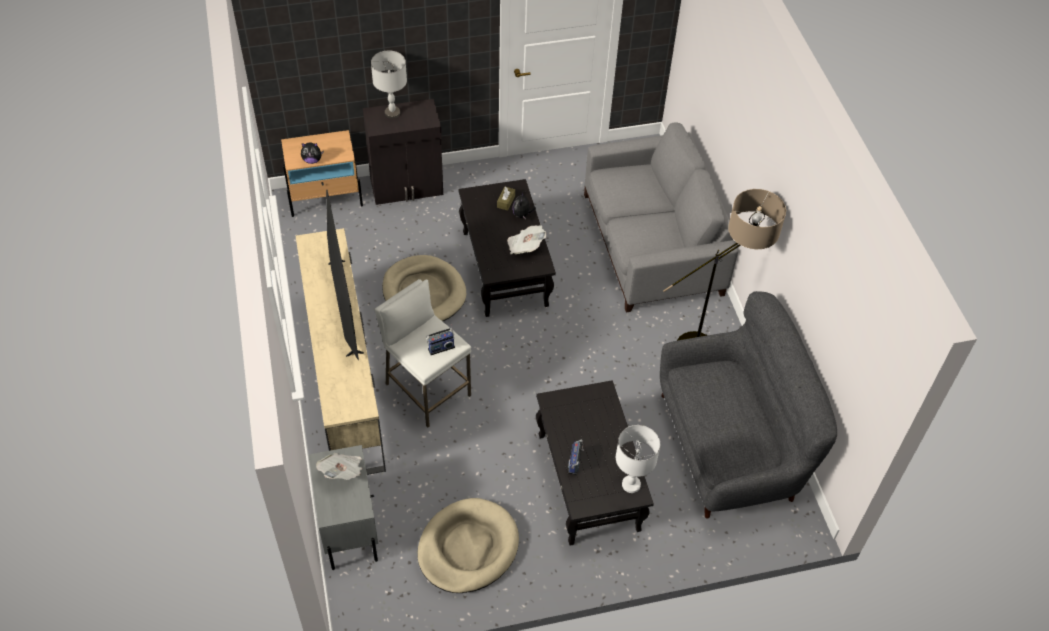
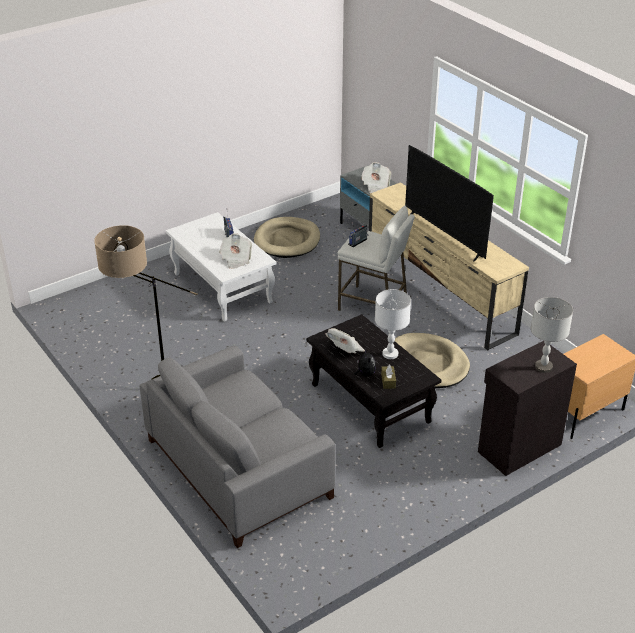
camera: 160 degrees right, 15 degrees down
(312, 160) = (589, 347): plush toy -> none
(582, 413) = (236, 259): none -> newspaper
(588, 482) = (222, 287): black coffee table -> white coffee table
(630, 484) = (185, 234): white table lamp -> white table lamp (390, 354)
(731, 445) = (118, 333): grey sofa -> none

